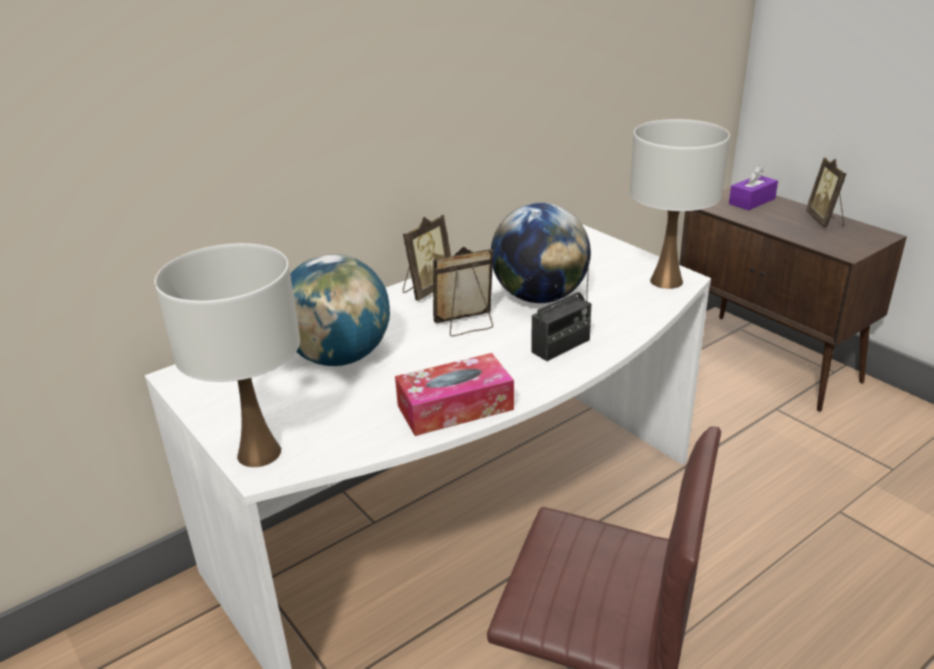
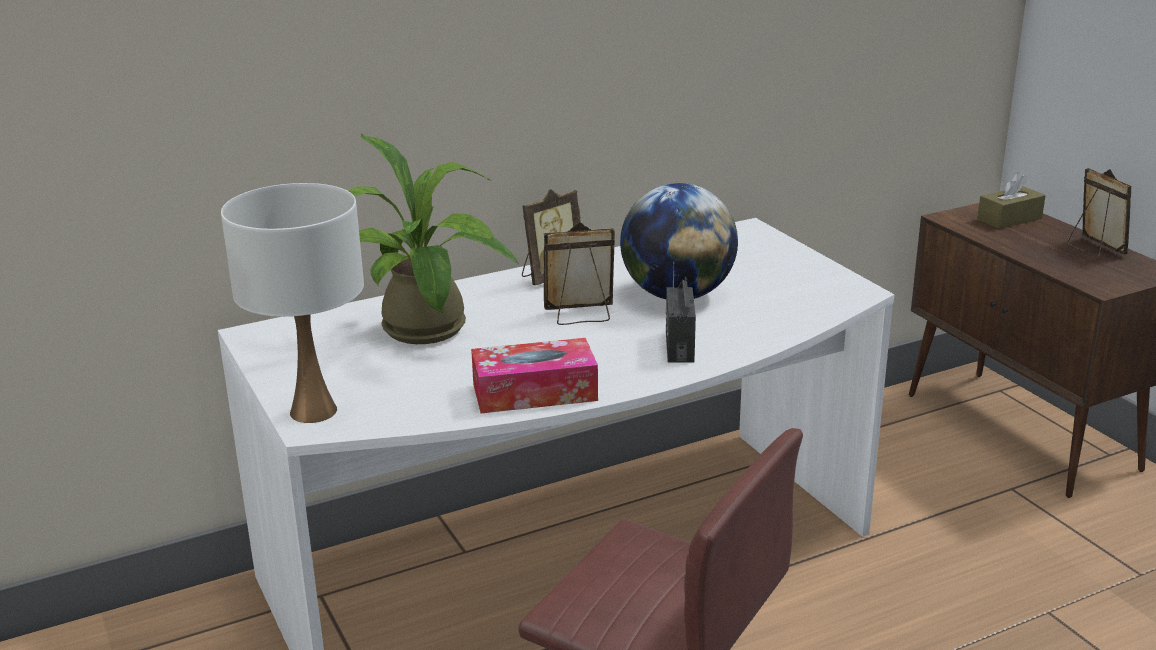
camera: 10 degrees right, 5 degrees down
(340, 357) = (428, 333): globe -> potted plant
(561, 346) = (679, 346): radio -> radio turned 120 degrees clockwise
(666, 281) = (837, 293): white table lamp -> none
(752, 201) = (1009, 219): purple tissue box -> brown tissue box
(825, 221) = (1093, 249): picture frame -> picture frame turned 150 degrees clockwise

